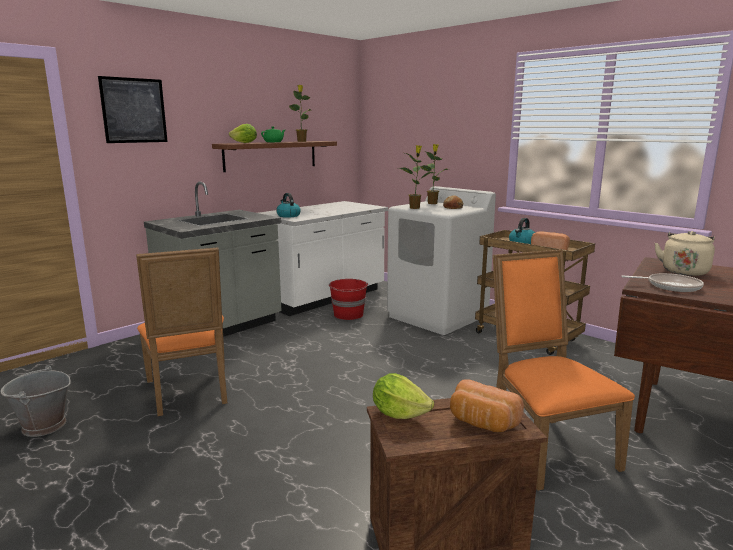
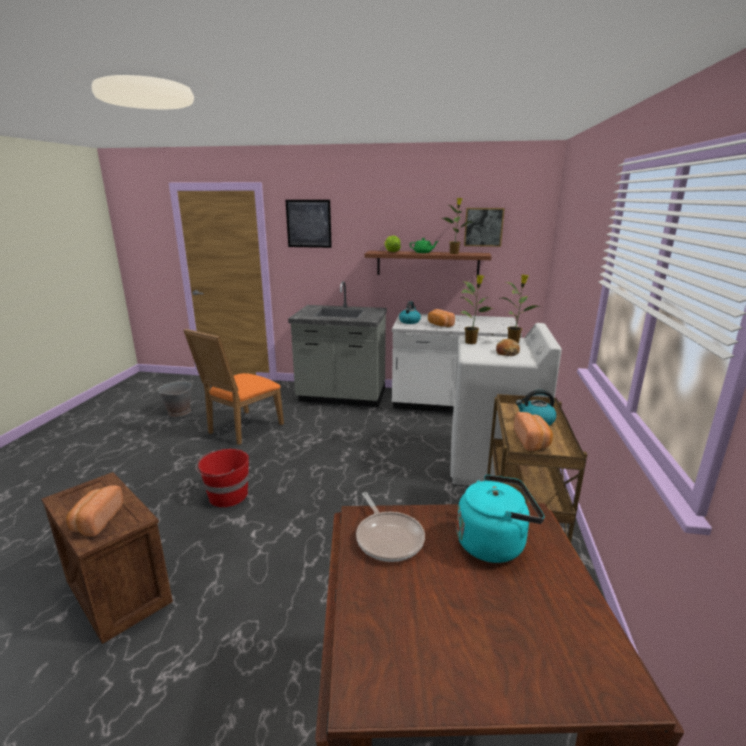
camera: 55 degrees right, 5 degrees up
(313, 115) = (483, 227): none -> picture
(319, 213) = (439, 325): none -> bread
(348, 315) = (430, 427): red bucket -> red bucket (227, 496)
(399, 413) = (104, 485): lettuce -> none
(545, 446) = (277, 612): orange chair -> none
(684, 271) = (494, 543): beige kettle -> turquoise kettle

